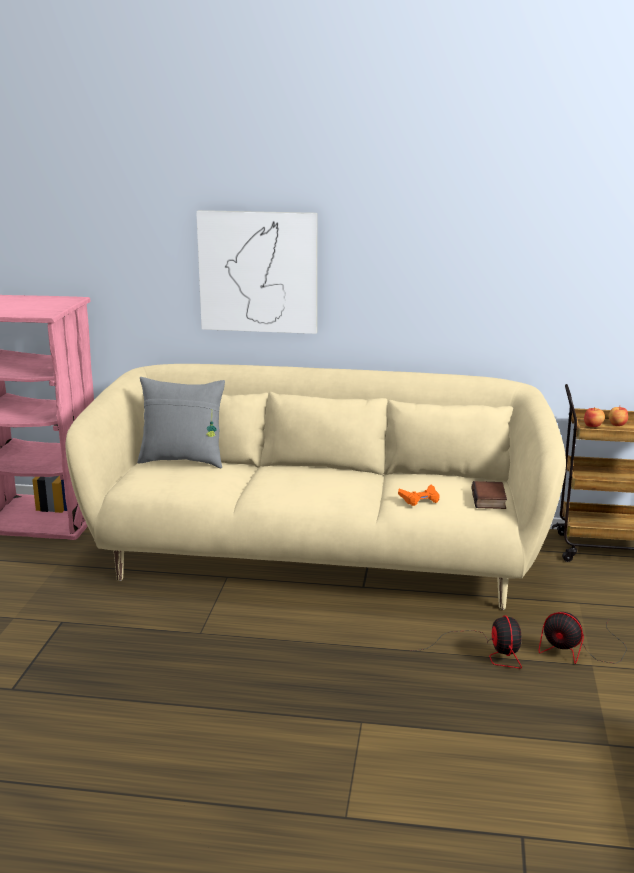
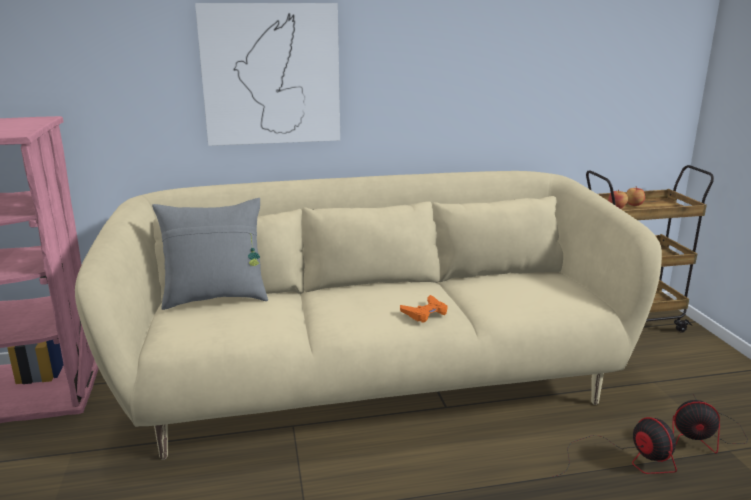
camera: 20 degrees left, 0 degrees up
(420, 499) = (509, 303): orange game controller -> orange game controller (425, 313)
(490, 500) = (574, 293): book -> none

